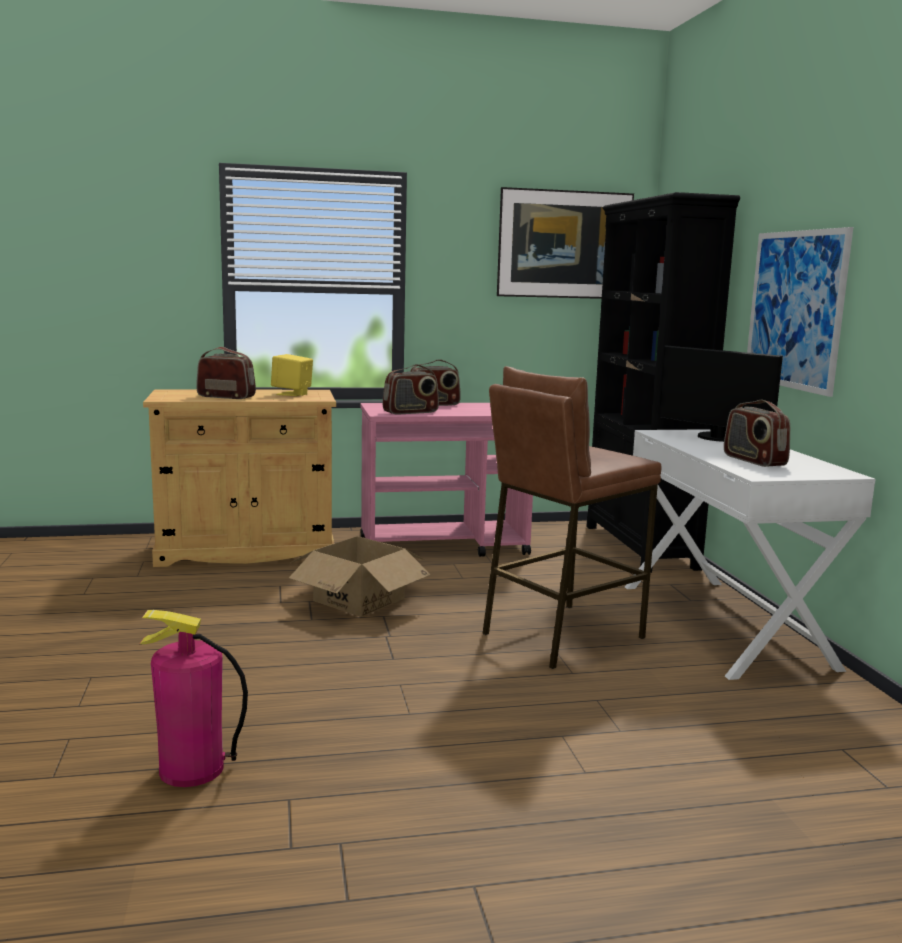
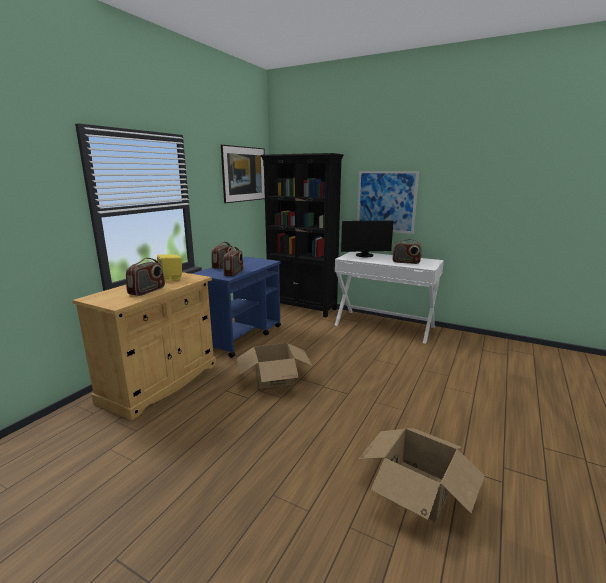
camera: 50 degrees left, 5 degrees up
(191, 769) = (417, 489): fire extinguisher -> cardboard box
(226, 397) = (147, 291): radio -> radio turned 150 degrees clockwise
(444, 546) = (241, 336): pink cart -> blue cart
(561, 635) = (363, 352): brown stool -> none

